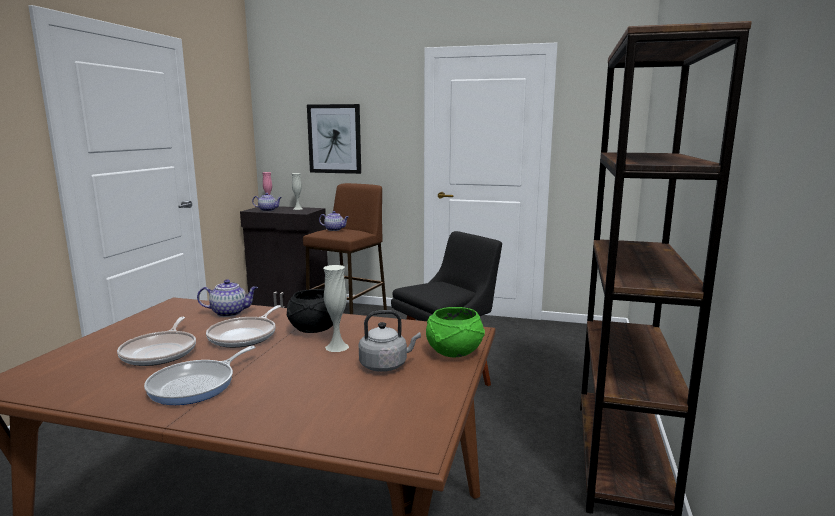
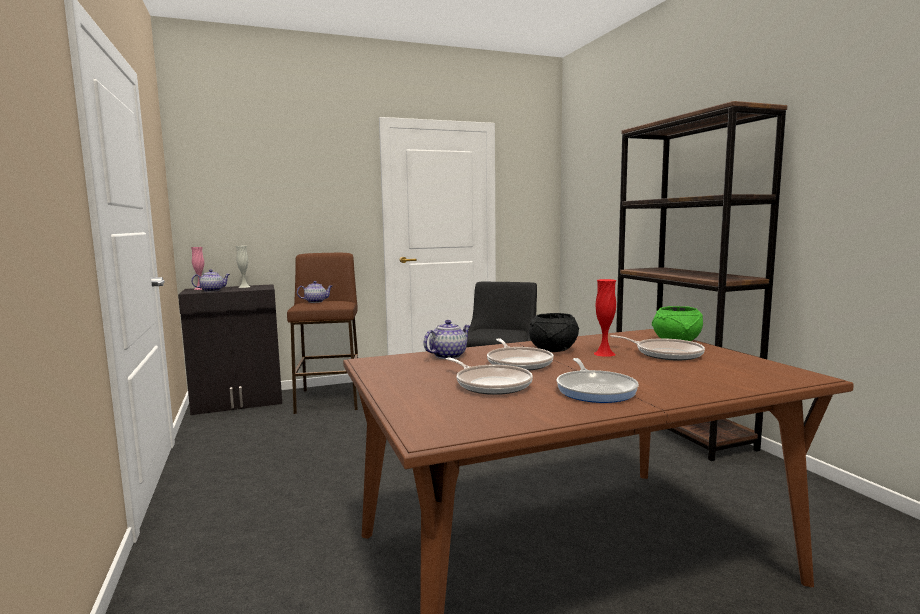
camera: 35 degrees left, 5 degrees down
(334, 139) = (282, 206): picture -> none
(337, 347) = (604, 354): white vase -> red vase
(386, 365) = (665, 354): grey kettle -> frying pan

